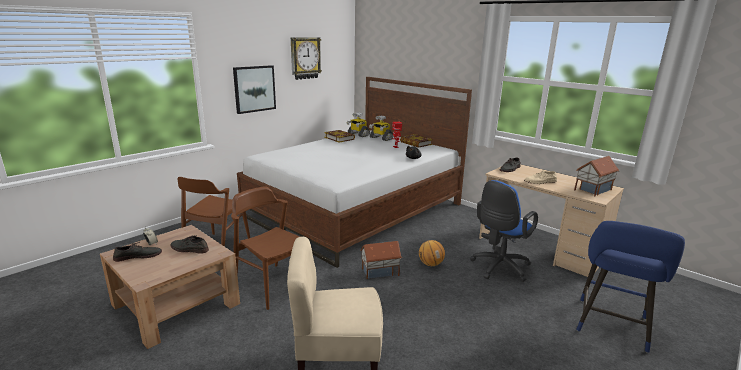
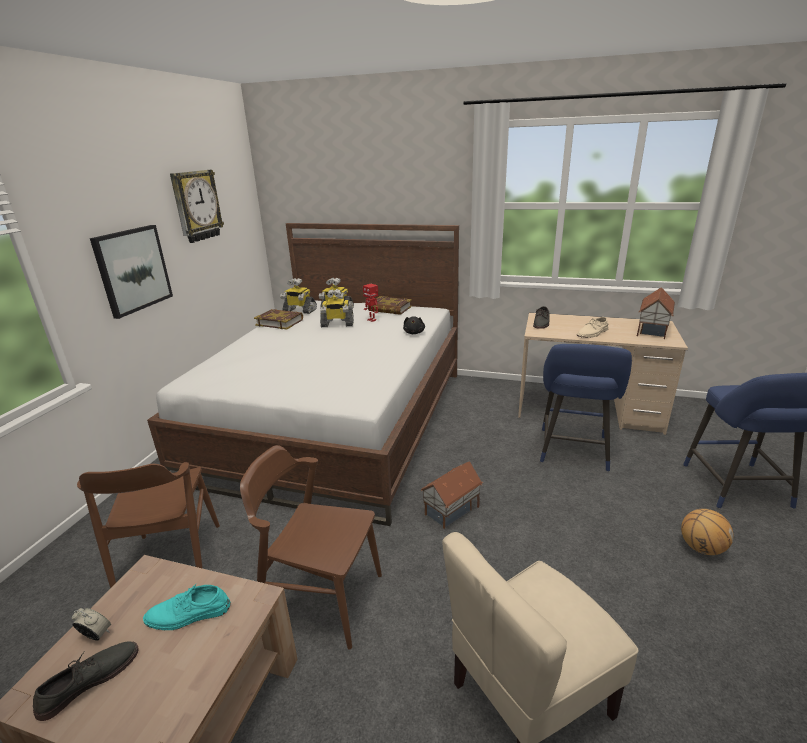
camera: 25 degrees left, 5 degrees up
(189, 249) = (188, 614): grey shoe -> turquoise shoe
(371, 145) = (337, 324): none -> toy robot
(430, 264) = (499, 474): basketball -> basketball (701, 548)
(498, 268) = (573, 452): blue office chair -> blue stool

